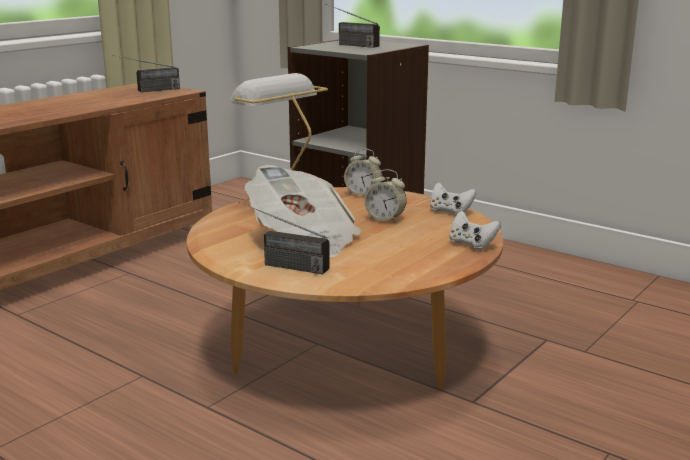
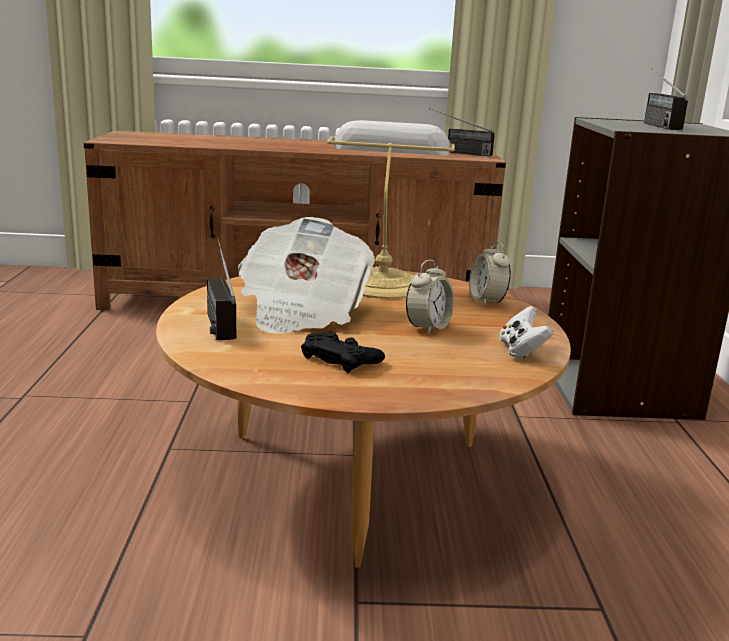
camera: 50 degrees right, 0 degrees up
(385, 219) = (428, 328): alarm clock -> alarm clock turned 135 degrees counterclockwise
(404, 252) = (340, 359): none -> black game controller
(471, 244) = (428, 386): white game controller -> none

